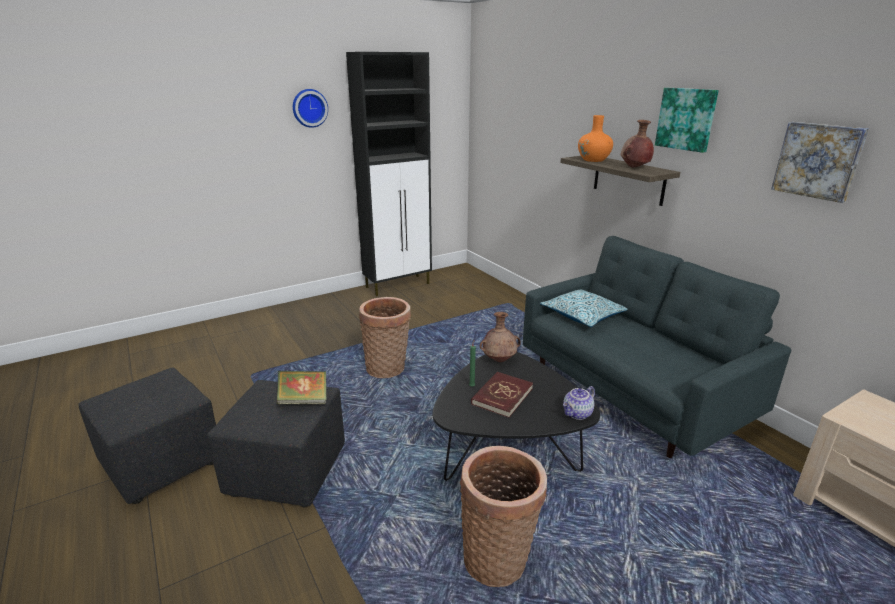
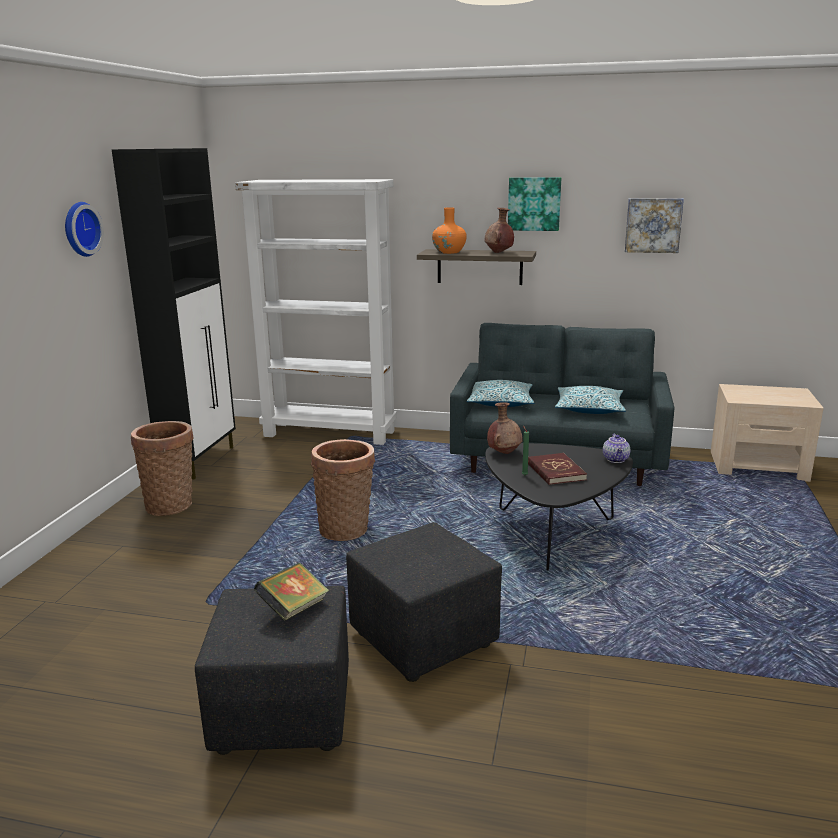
camera: 45 degrees left, 5 degrees down
(303, 400) = (432, 540): book -> book (293, 609)
(498, 558) = (654, 587): basket -> basket (171, 504)
(500, 296) = (330, 433): none -> white bookcase
(651, 354) = (589, 409): none -> pillow

